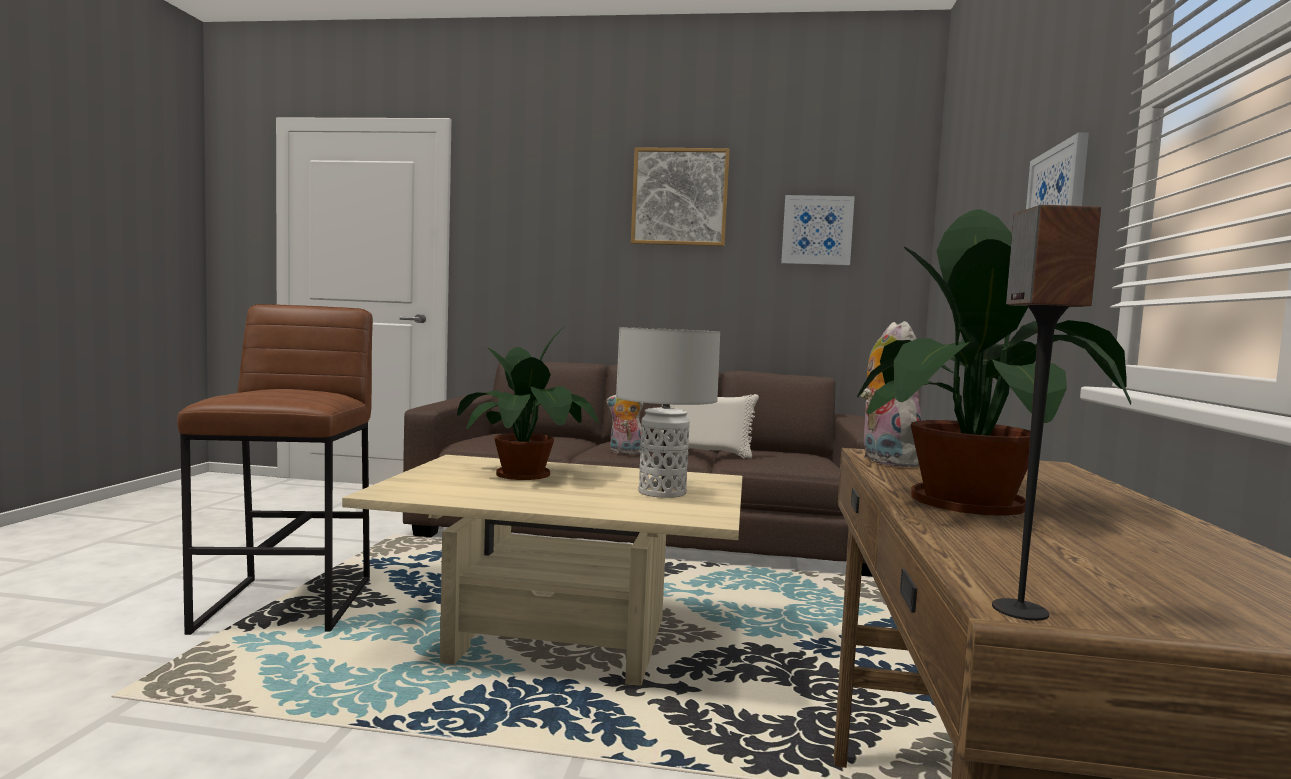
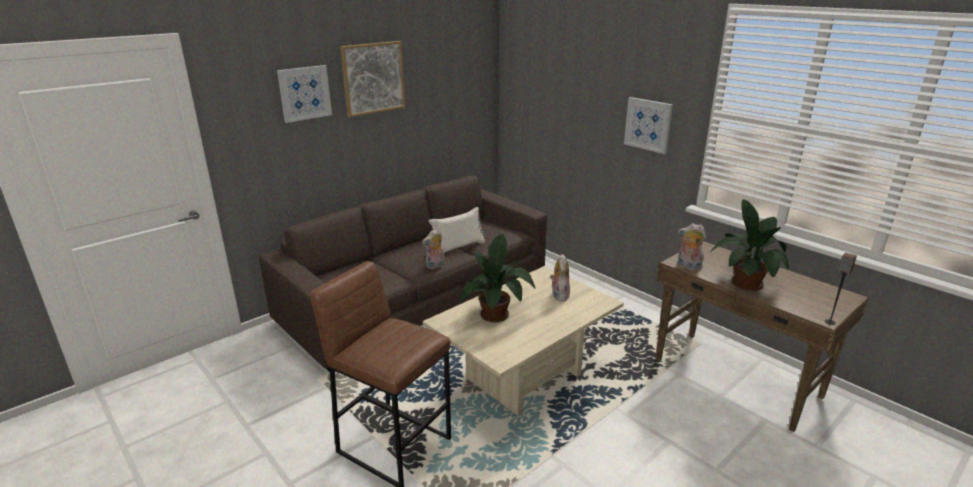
camera: 50 degrees left, 20 degrees up
(662, 492) = (559, 295): white table lamp -> plush toy
(817, 230) = (449, 87): picture -> picture (304, 93)

